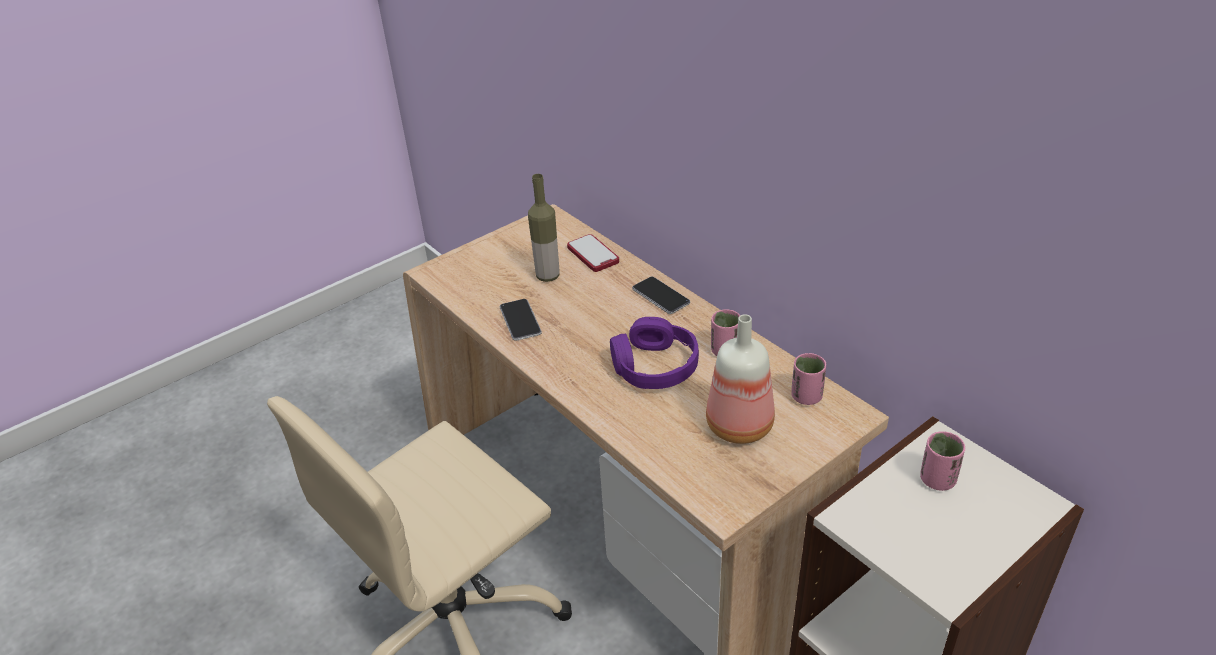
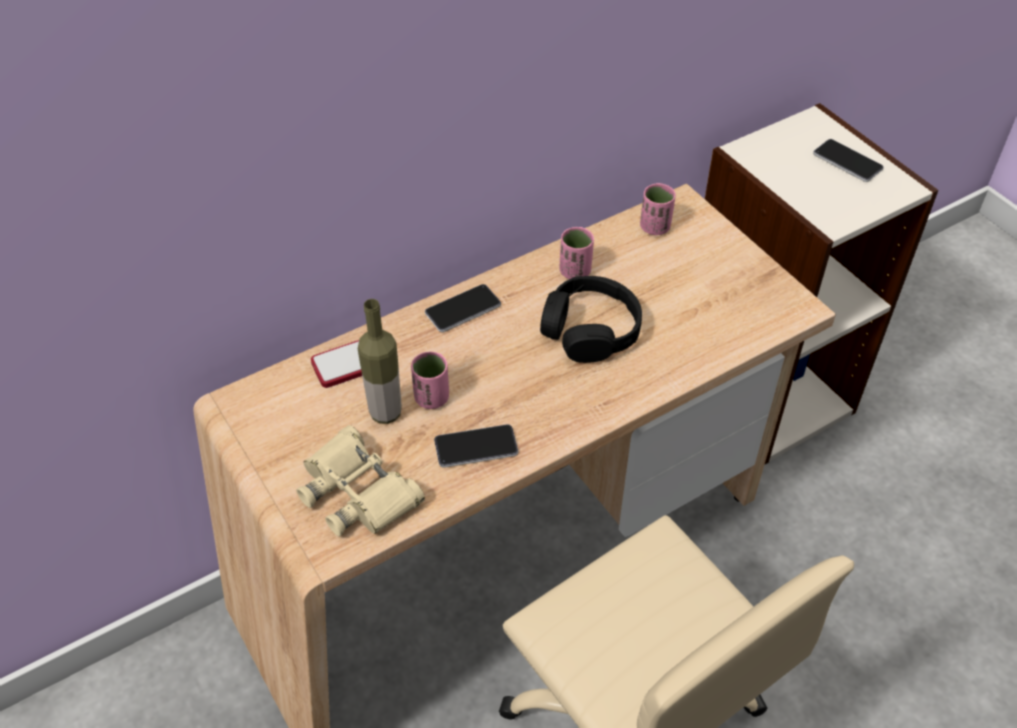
camera: 85 degrees left, 10 degrees up
(478, 275) = (357, 491): none -> beige binoculars
(654, 366) = (590, 330): purple headphones -> black headphones
(738, 424) = (689, 279): bottle -> none
(937, 480) = (790, 164): pink cup -> pink cup (431, 398)
(970, 533) = (847, 161): none -> phone

